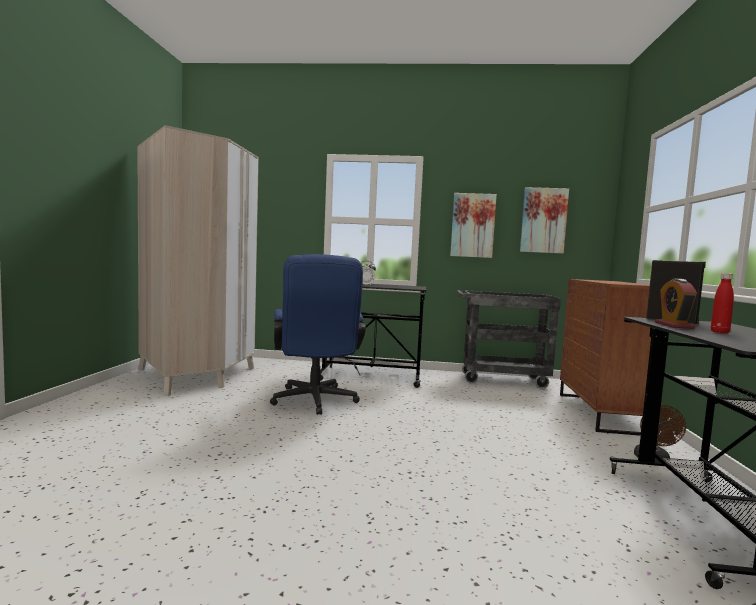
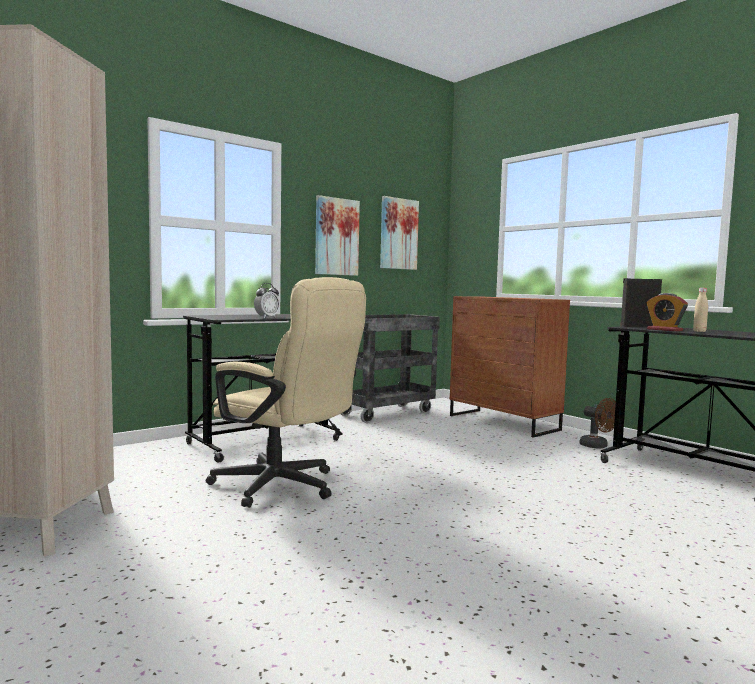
camera: 45 degrees left, 0 degrees up
(315, 402) = (285, 487): blue office chair -> beige office chair
(719, 332) = (699, 331): red bottle -> beige bottle

